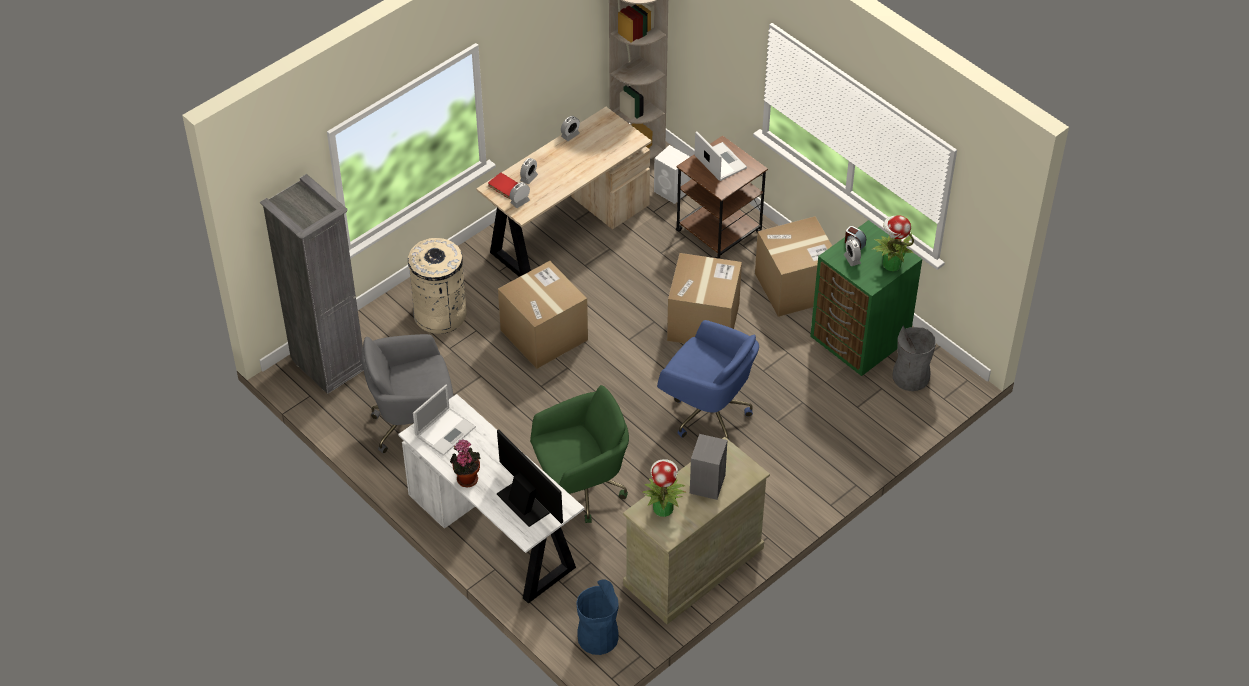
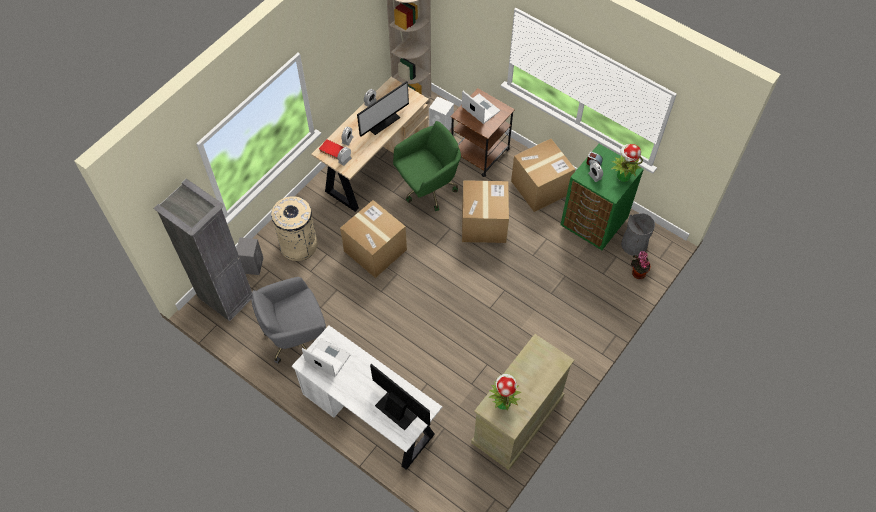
camera: 10 degrees left, 10 degrees up
(446, 431) = (327, 357): laptop -> laptop turned 90 degrees counterclockwise
(466, 478) = (349, 395): potted plant -> potted plant (637, 272)
(581, 160) = (382, 121): none -> monitor
(581, 491) = (426, 371): green office chair -> green office chair (428, 190)
(598, 637) = (462, 489): blue trash can -> none
(706, 414) = (501, 295): blue office chair -> none
(707, 483) = (531, 375): grey speaker -> grey speaker (252, 264)

